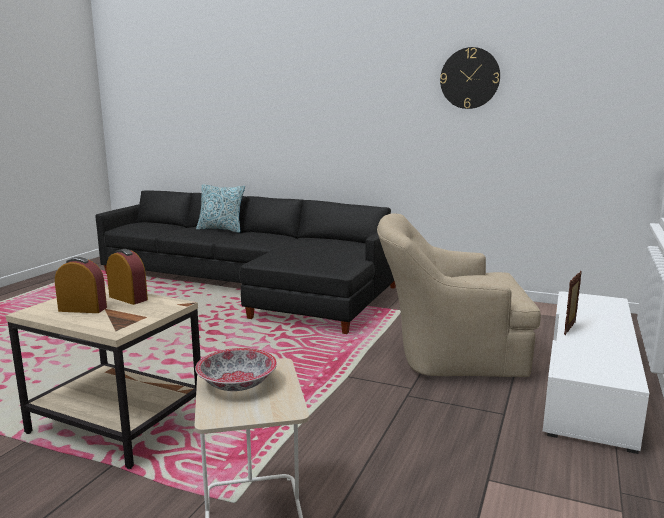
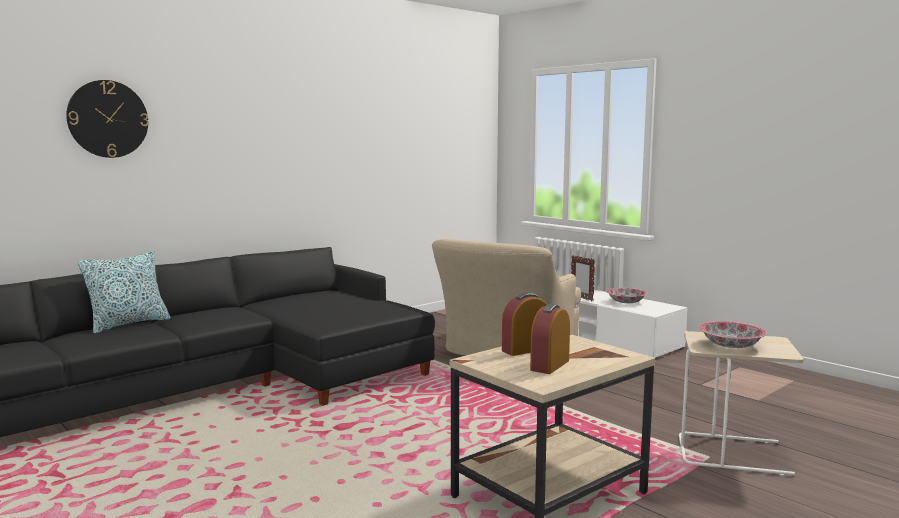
camera: 65 degrees left, 5 degrees down
(469, 78) = (374, 107): wall clock -> wall clock (108, 119)
(597, 353) = (626, 302): none -> bowl

